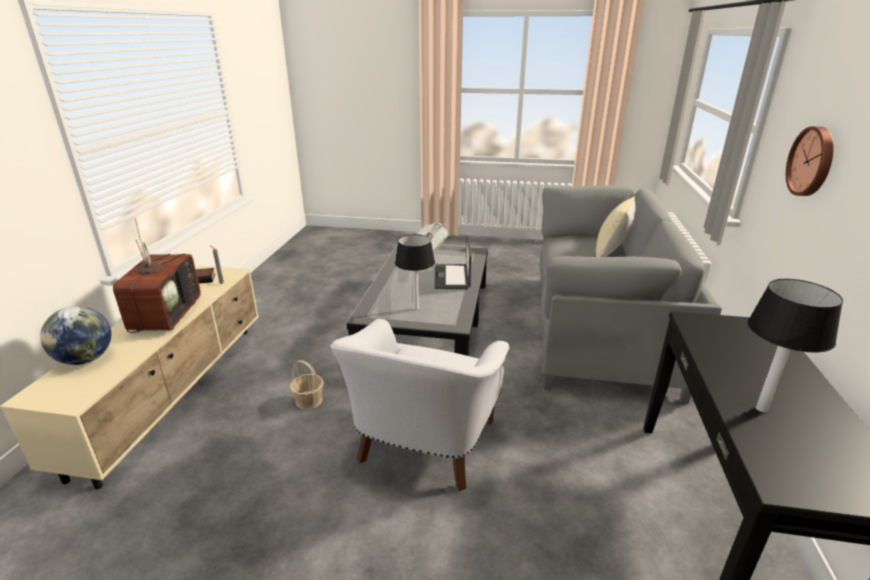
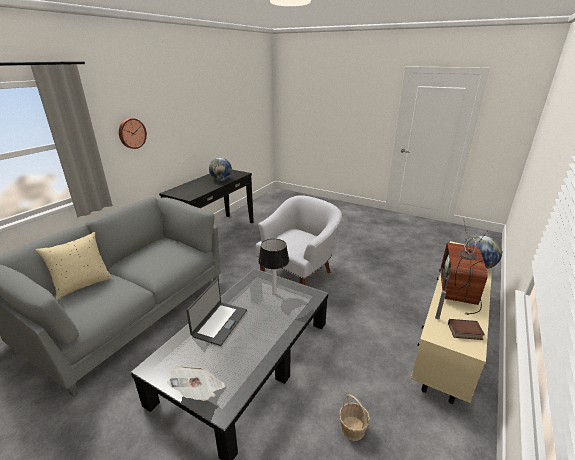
camera: 160 degrees left, 0 degrees up
(309, 400) = (354, 306): basket -> basket (352, 429)
(760, 409) = (221, 180): table lamp -> globe

